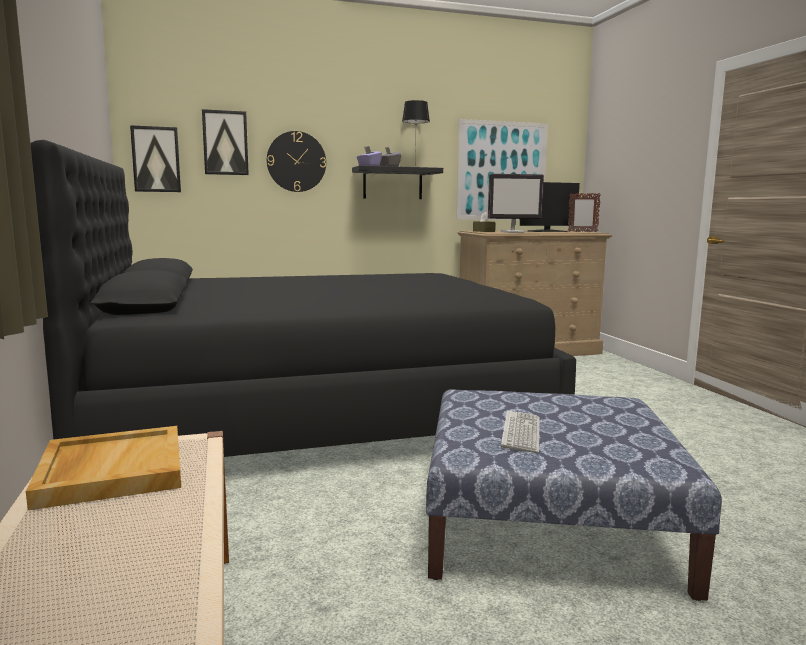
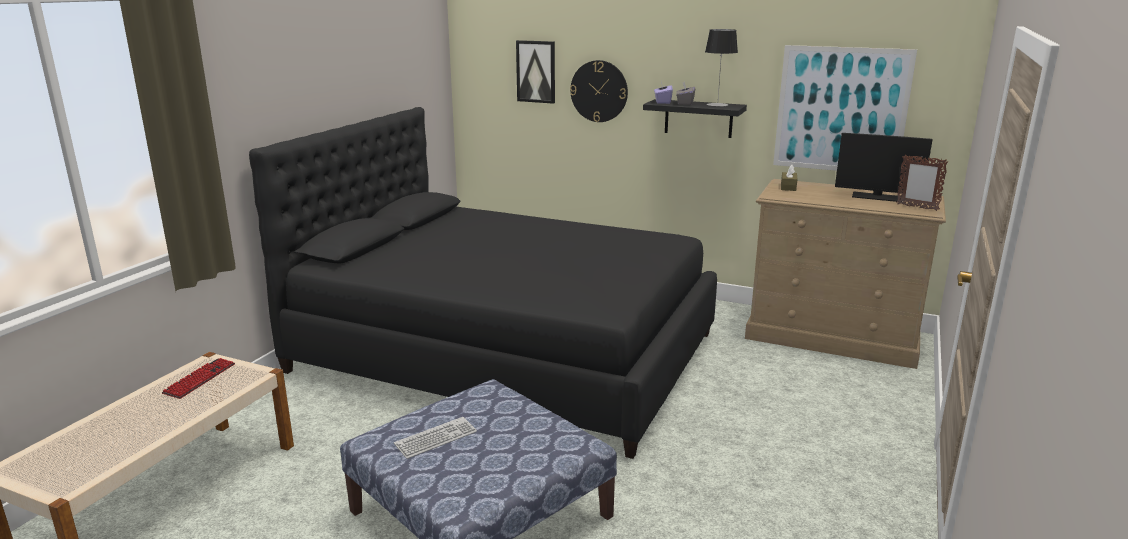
camera: 40 degrees right, 10 degrees up
(111, 470) = (200, 379): beige tray -> keyboard
(156, 159) = (481, 86): picture -> none
(513, 232) = (810, 196): monitor -> none

